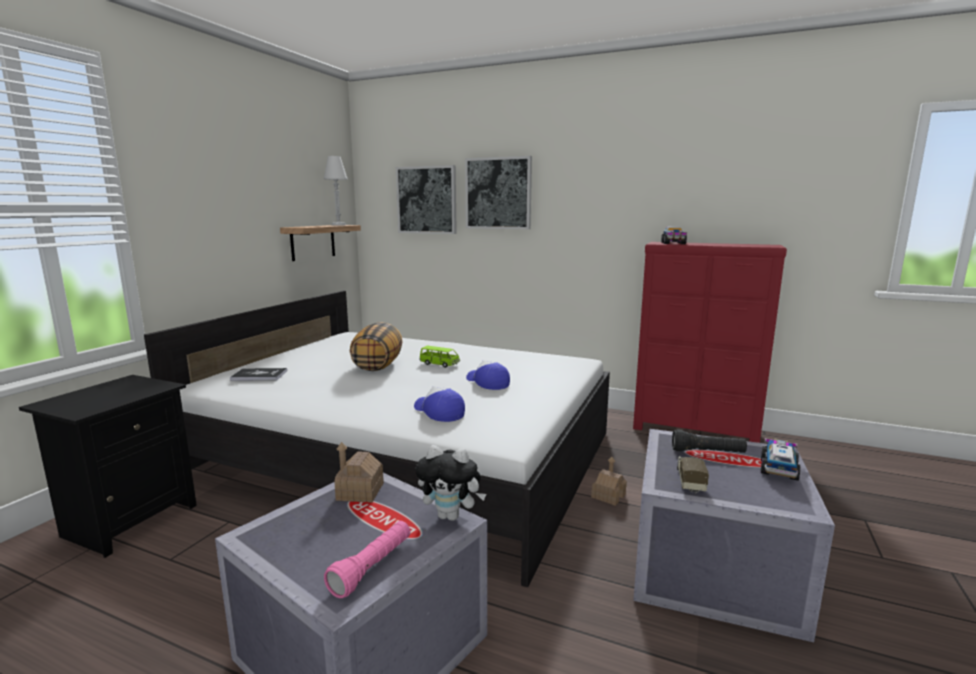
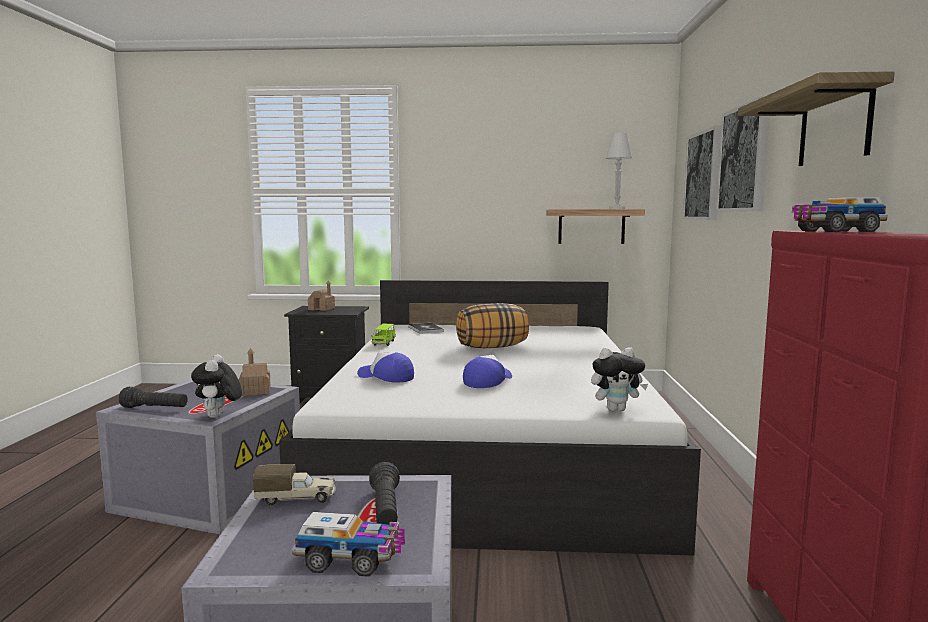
camera: 70 degrees right, 5 degrees down
(372, 568) = (155, 408): pink flashlight -> black flashlight
(438, 412) = (386, 377): cap -> cap turned 90 degrees counterclockwise
(439, 364) = (529, 361): green toy car -> green toy car (384, 343)
(578, 366) = (616, 409): none -> plush toy
(608, 496) = (487, 573): toy house -> toy house (321, 309)
(610, 185) = (834, 126): none -> shelf

